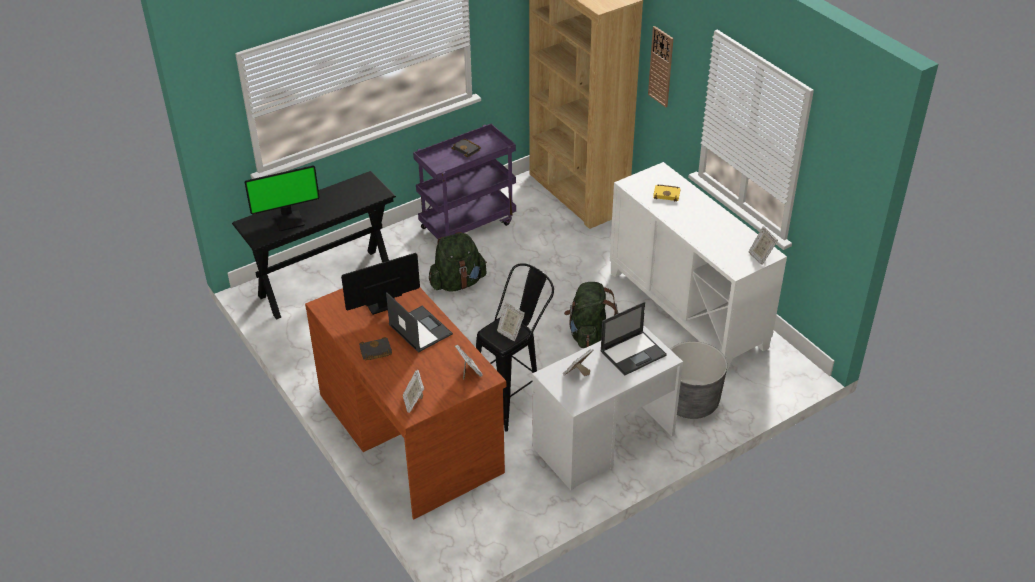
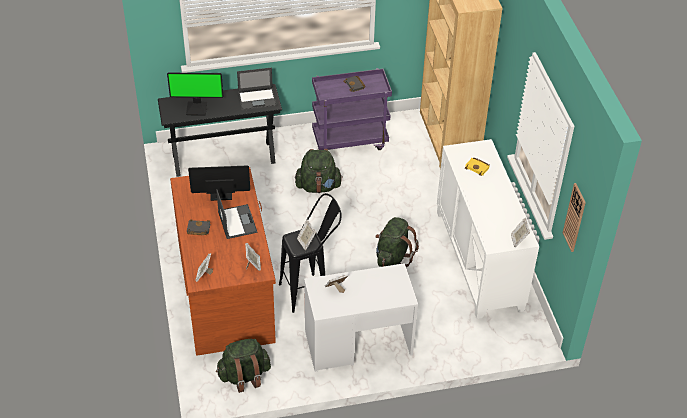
camera: 20 degrees right, 5 degrees up
(488, 524) = (244, 376): none -> green backpack
(633, 353) = (385, 286): laptop -> laptop (257, 99)
(661, 66) = (506, 64): wall clock -> wall clock (574, 217)
(690, 401) = (439, 333): grey planter -> none

